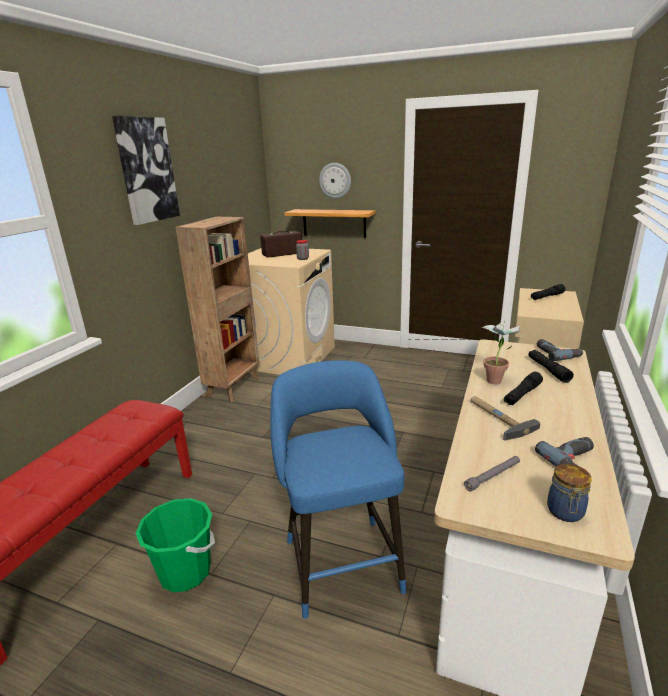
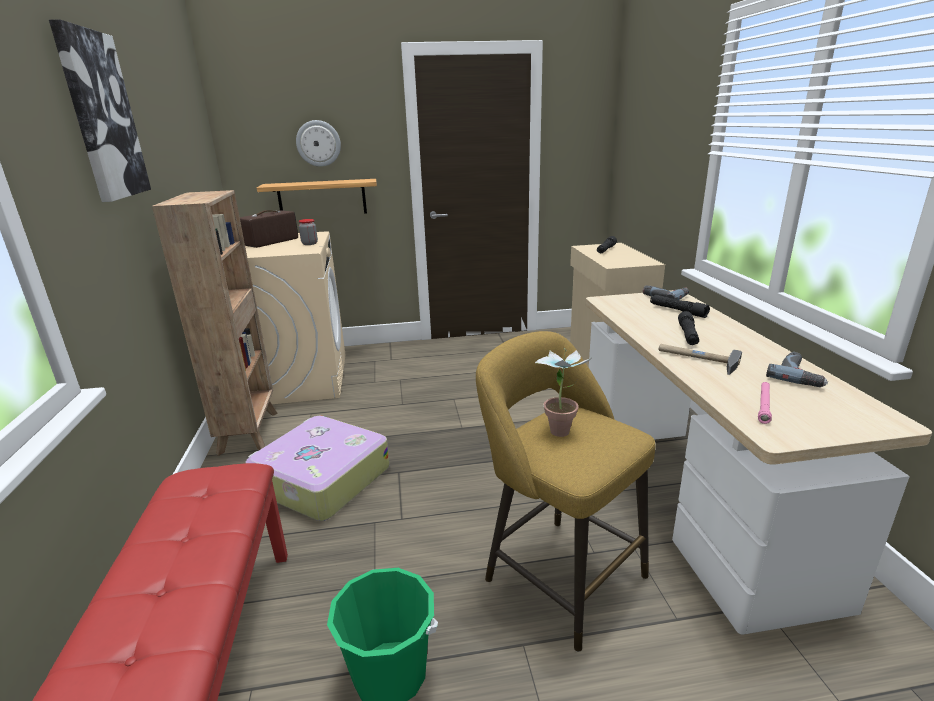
camera: 30 degrees left, 0 degrees up
(247, 433) = (321, 479): none -> suitcase
(340, 559) = (558, 573): blue stool -> yellow stool
(493, 476) = (764, 405): grey flashlight -> pink flashlight
(497, 379) = (650, 327): potted plant -> potted plant (561, 427)
(565, 512) = (849, 415): jar -> none

